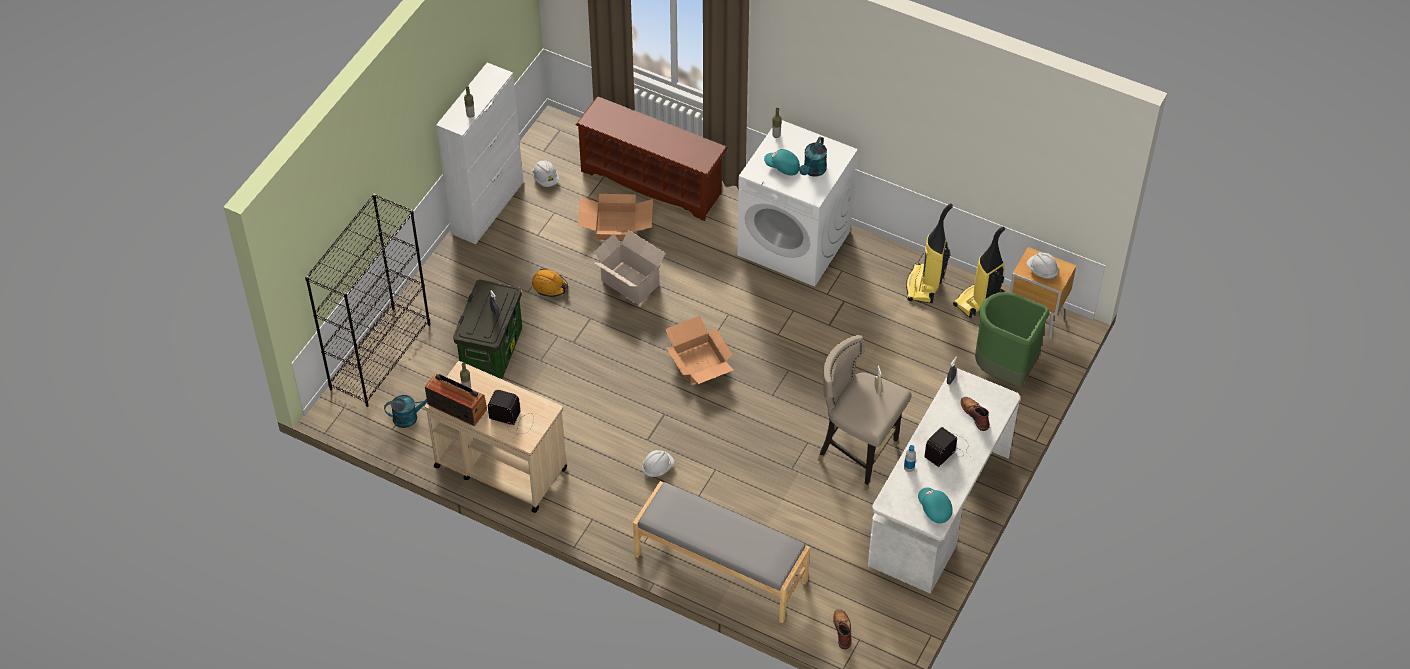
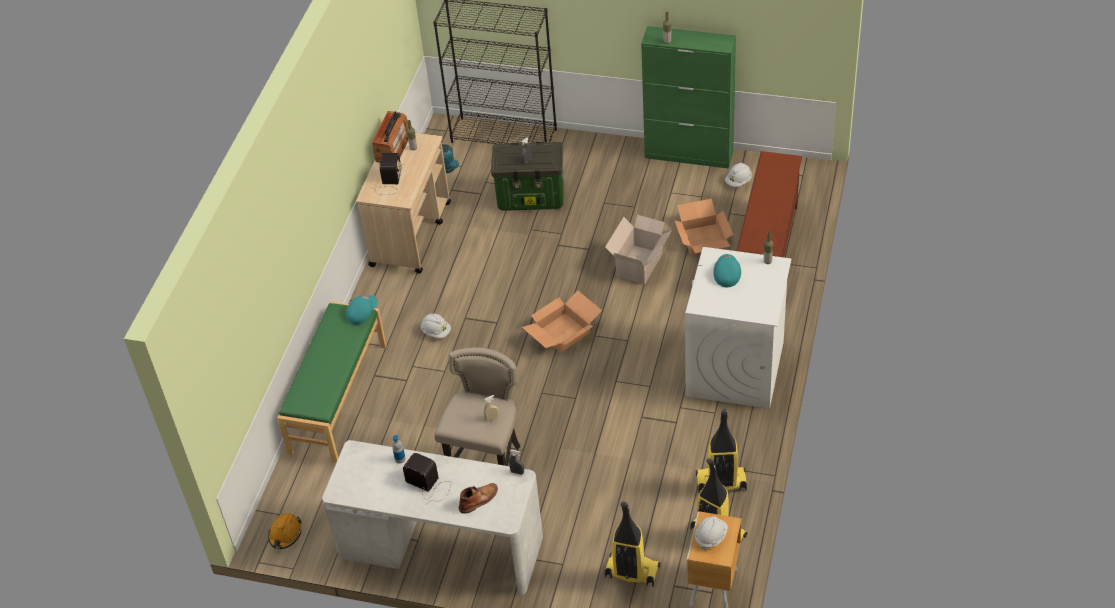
camera: 80 degrees right, 5 degrees down
(487, 207) = (689, 154): white cabinet -> green cabinet
(549, 286) = (615, 214): orange hard hat -> orange hard hat (285, 534)
(720, 569) = (337, 398): grey bench -> green bench
(813, 171) = (731, 298): turquoise watering can -> none
(842, 629) = (288, 499): brown boot -> none
(934, 509) = (354, 487): turquoise cap -> turquoise cap (362, 313)
(1004, 371) = (631, 572): green trash can -> vacuum cleaner

